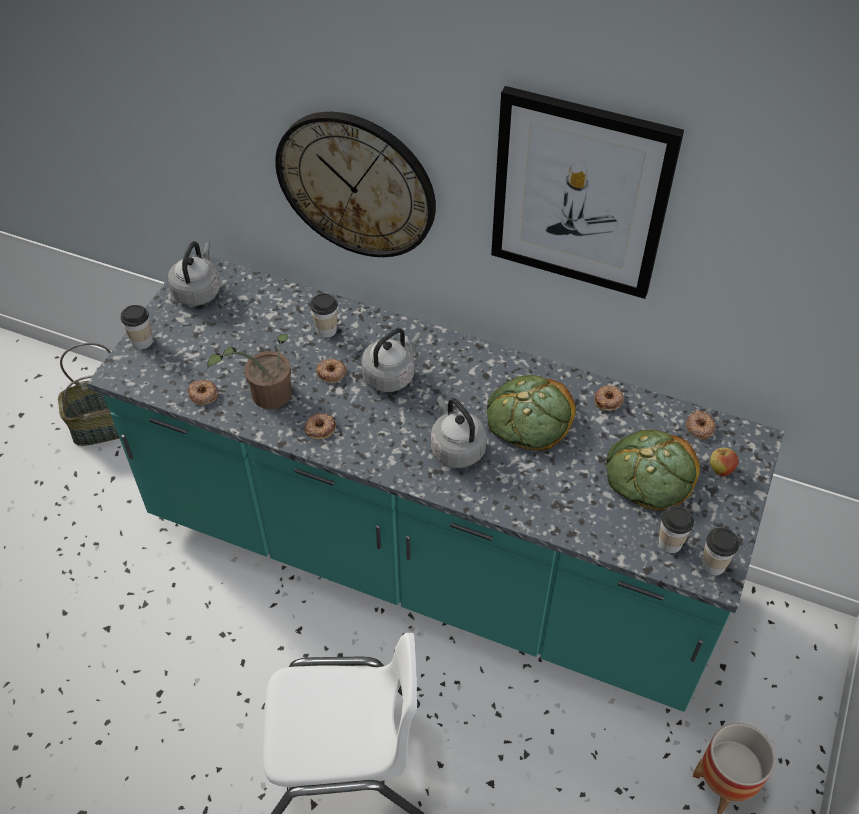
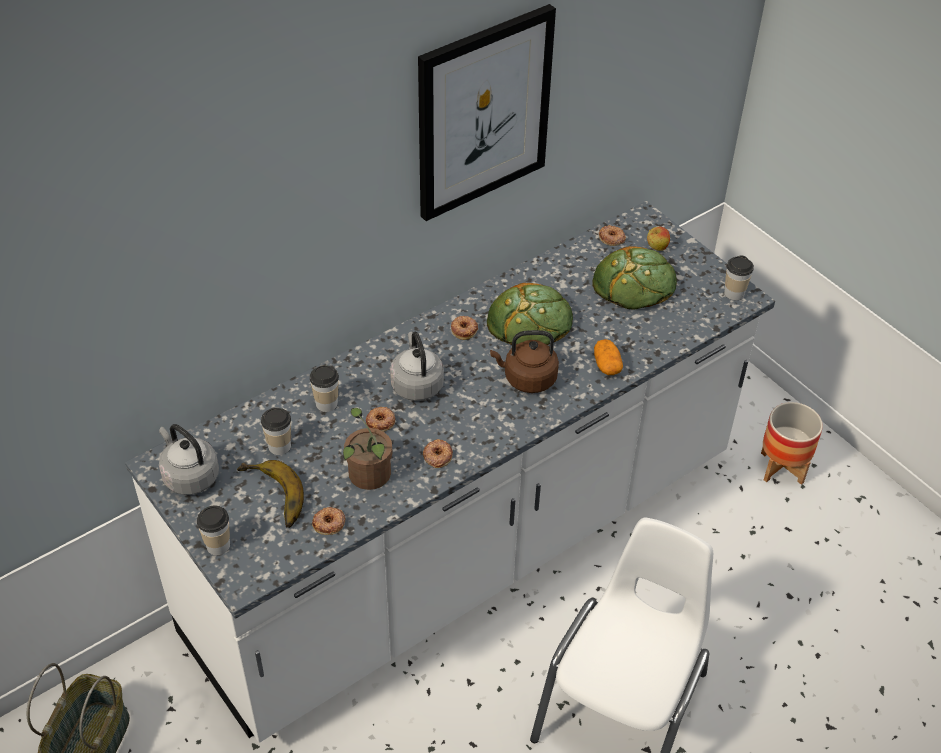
camera: 60 degrees left, 5 degrees down
(206, 347) = (270, 498): none -> banana
(356, 185) = (293, 248): wall clock -> none
(429, 558) = (466, 547): turquoise counter -> white counter
(456, 448) = (527, 379): grey kettle -> brown kettle
(521, 500) = (607, 365): none -> potato
(608, 400) = (549, 271): donut -> donut (464, 329)
(670, 543) = (701, 305): cup -> cup (279, 446)

